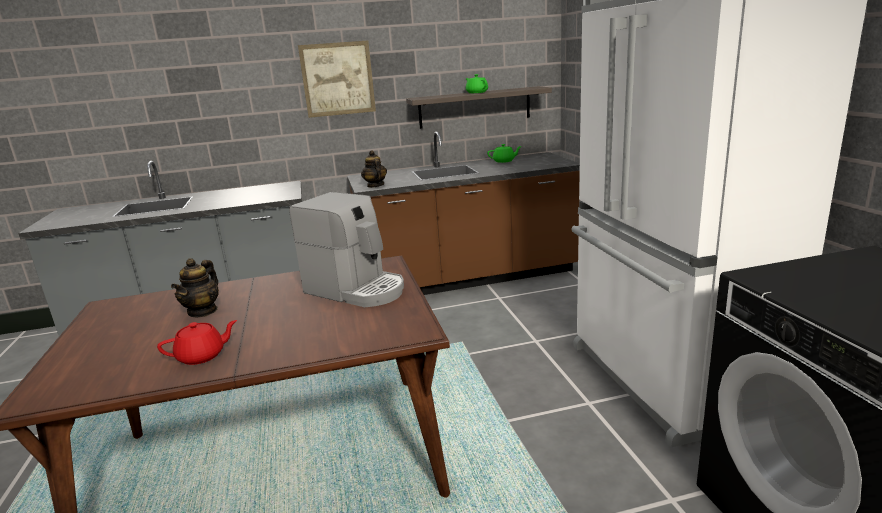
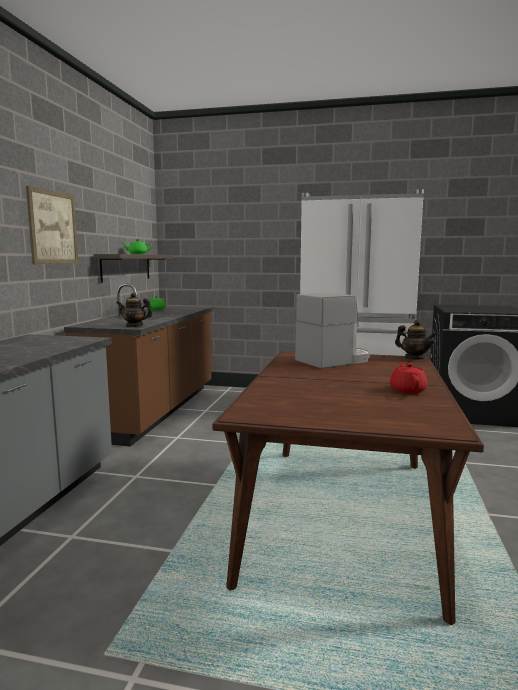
camera: 65 degrees left, 10 degrees down
(203, 311) = (318, 388): teapot -> teapot (414, 358)

